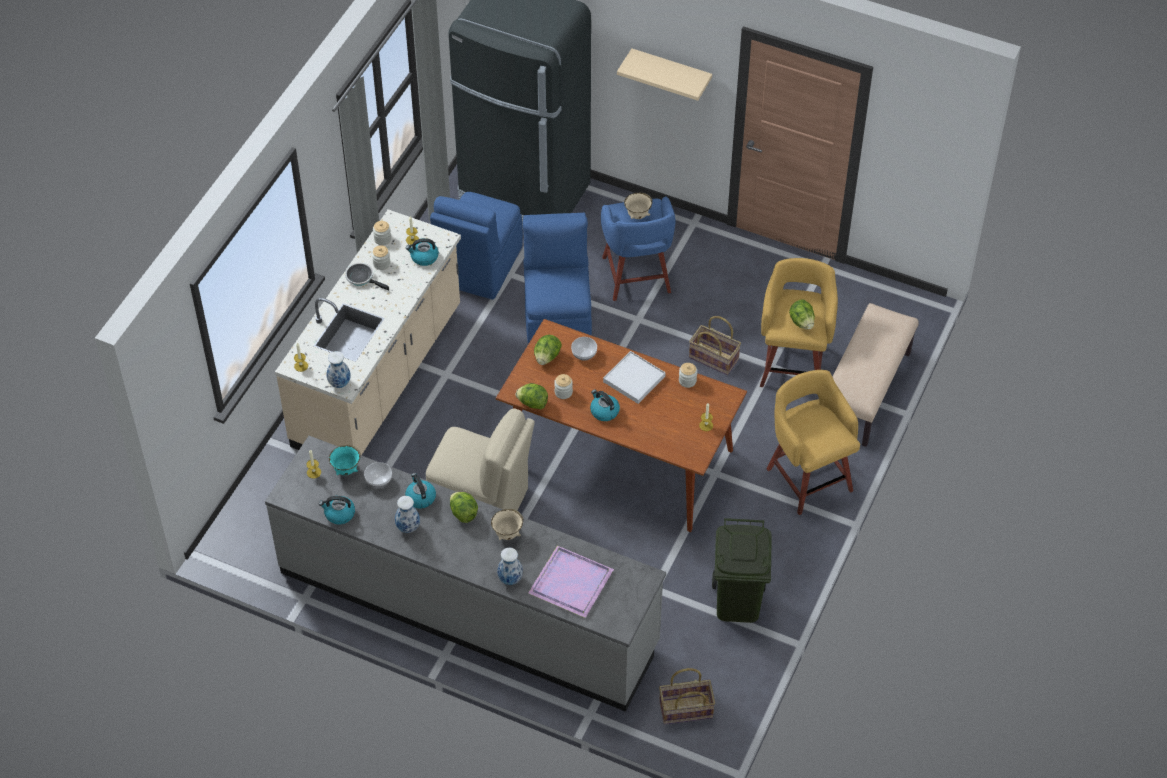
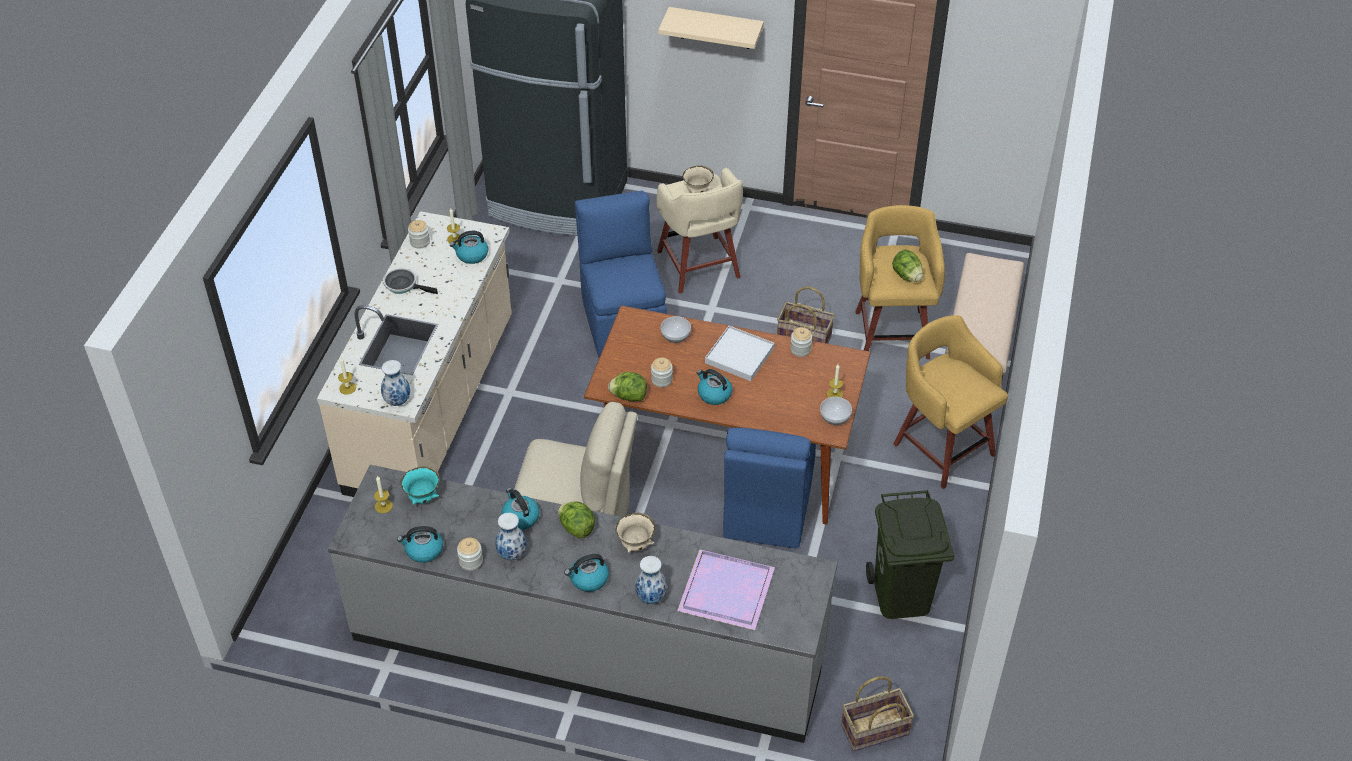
camera: 10 degrees left, 5 degrees down
(378, 480) = (465, 504): bowl -> bowl (834, 418)
(381, 263) = (423, 267): jar -> jar (471, 561)
(464, 557) = (588, 579): none -> kettle
(479, 267) = (524, 277): blue chair -> blue chair (767, 508)
(547, 357) = (634, 345): lettuce -> none
(636, 277) = (699, 266): blue stool -> beige stool

